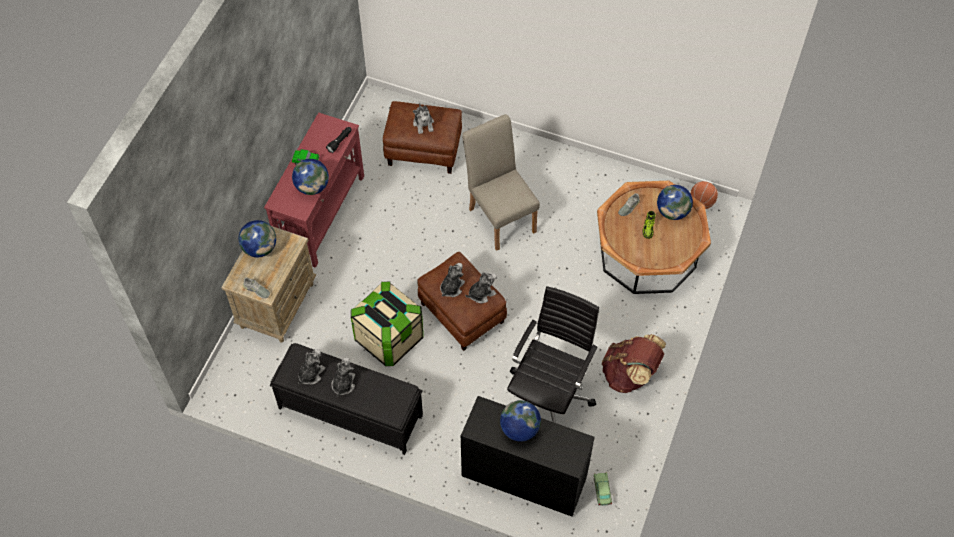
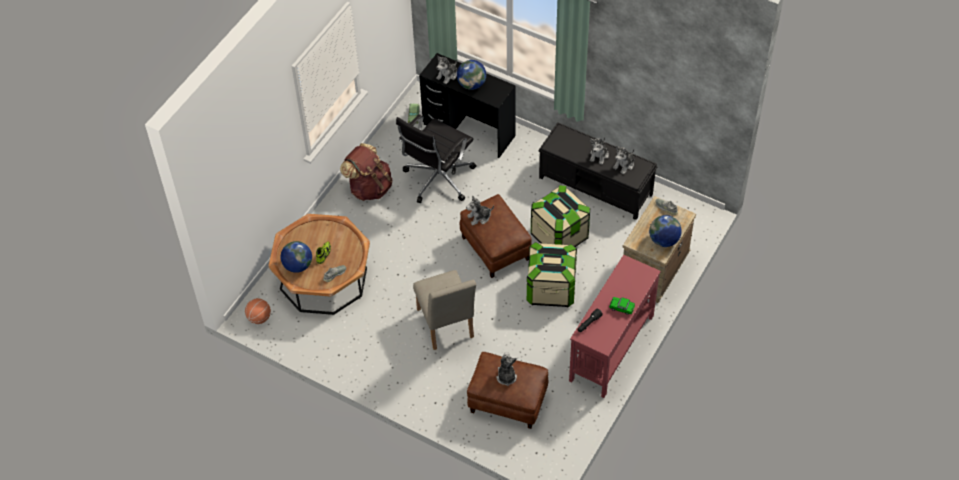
camera: 170 degrees left, 5 degrees down
(312, 187) = (616, 283): globe -> none
(392, 271) = (551, 289): none -> storage box
(451, 287) = (503, 225): plush toy -> plush toy (447, 75)

